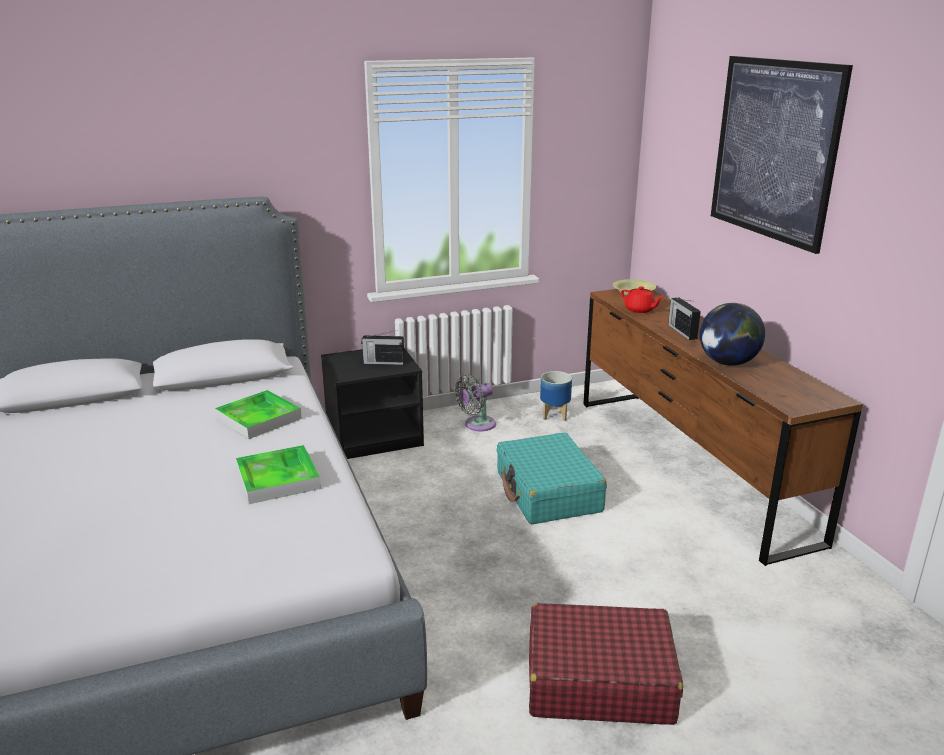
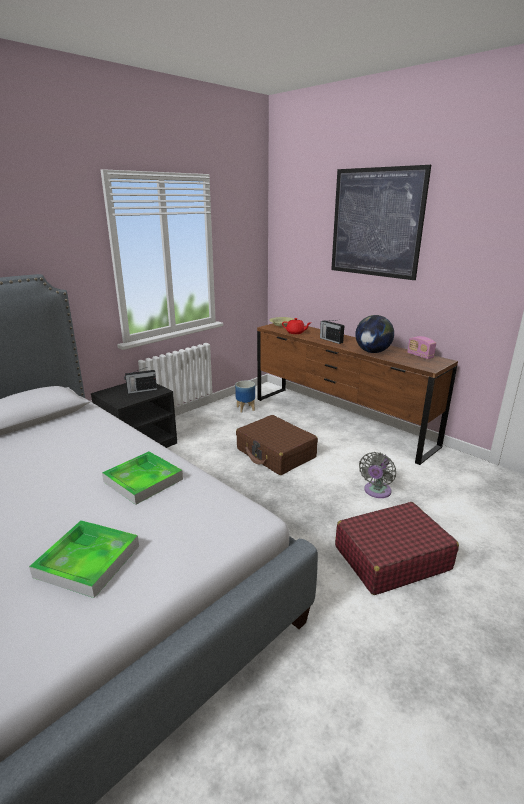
camera: 25 degrees left, 0 degrees up
(259, 418) = (89, 442): tray -> tray (88, 561)
(477, 425) = (202, 423): grey fan -> grey fan (376, 492)
(548, 492) = (276, 454): turquoise suitcase -> brown suitcase
(802, 383) = (420, 356): none -> radio

